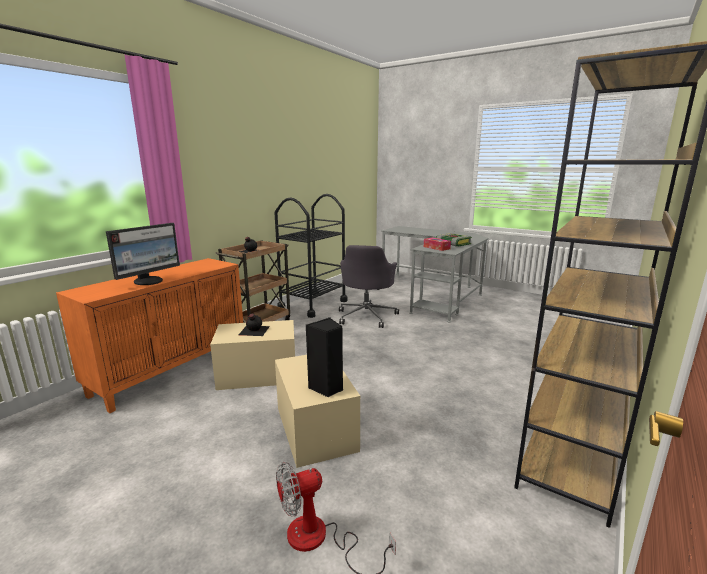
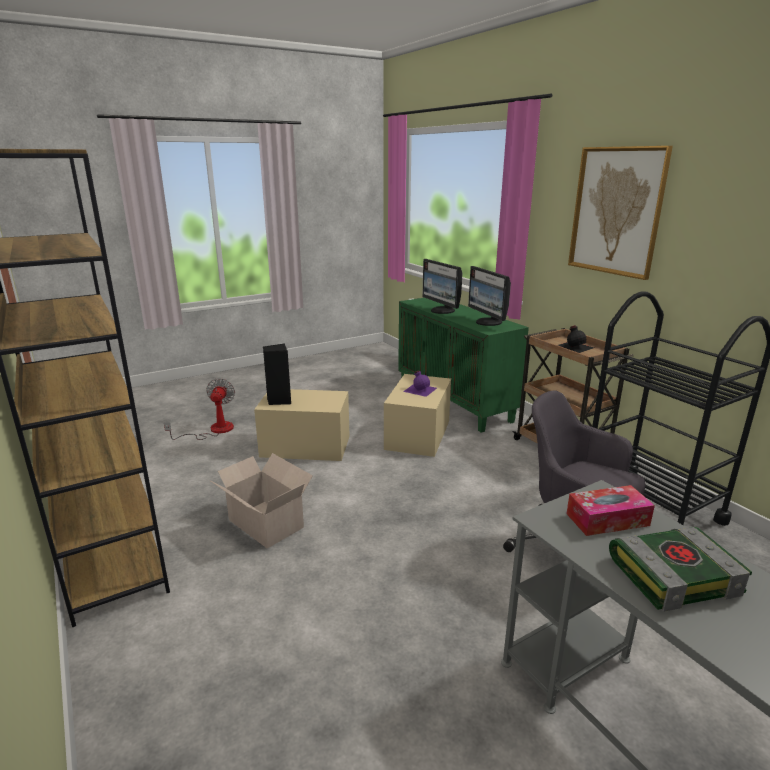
camera: 115 degrees right, 5 degrees up
(172, 370) = (455, 402): orange cabinet -> green cabinet
(197, 266) = (488, 322): none -> monitor
(232, 157) = (616, 211): none -> picture
(253, 330) = (420, 389): black bottle -> purple bottle
(445, 402) = (265, 522): none -> cardboard box

